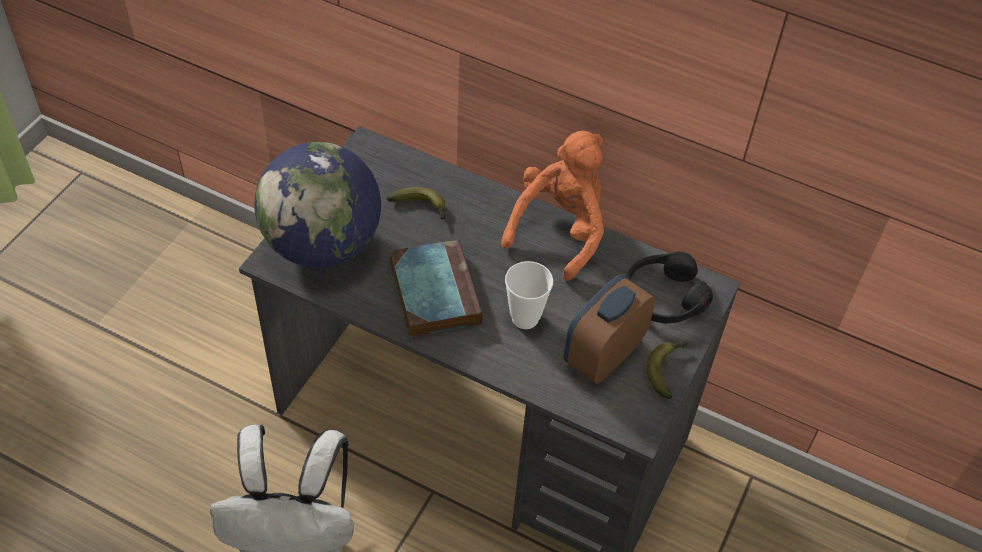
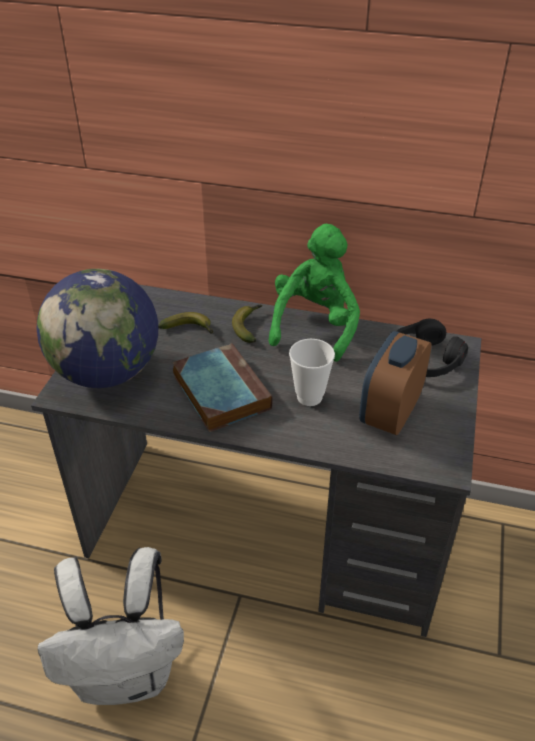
camera: 10 degrees left, 10 degrees down
(559, 230) = (315, 326): orange plush toy -> green plush toy
(666, 369) = (450, 414): banana -> banana (249, 326)

